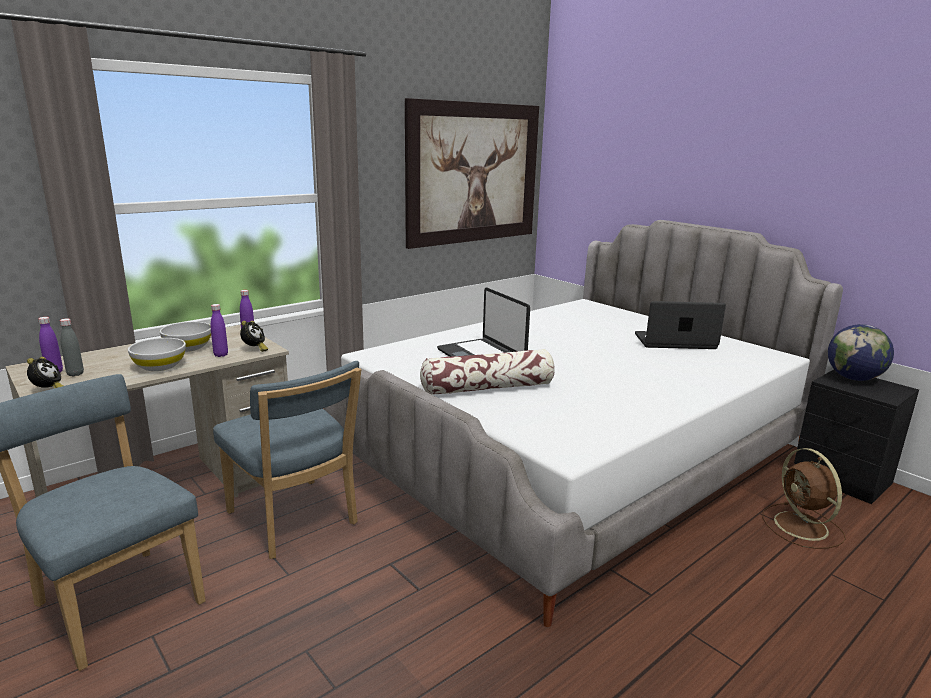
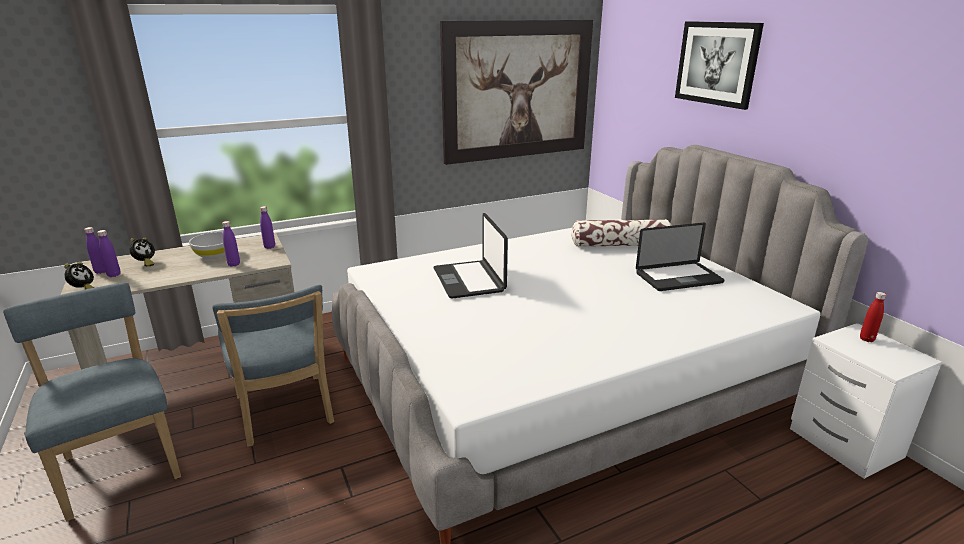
camera: 15 degrees right, 5 degrees up
(75, 374) = (114, 275): grey bottle -> purple bottle
(160, 366) = (179, 272): white bowl -> none
(254, 349) = (264, 261): alarm clock -> alarm clock (145, 263)
(488, 388) = (450, 316): pillow -> pillow (620, 245)
(675, 342) = (678, 278): laptop -> laptop turned 150 degrees clockwise
(678, 143) = (717, 63): none -> picture
(802, 527) = (765, 493): brown fan -> none
(843, 479) = (845, 444): black nightstand -> white nightstand
(853, 378) = (866, 339): globe -> red bottle

